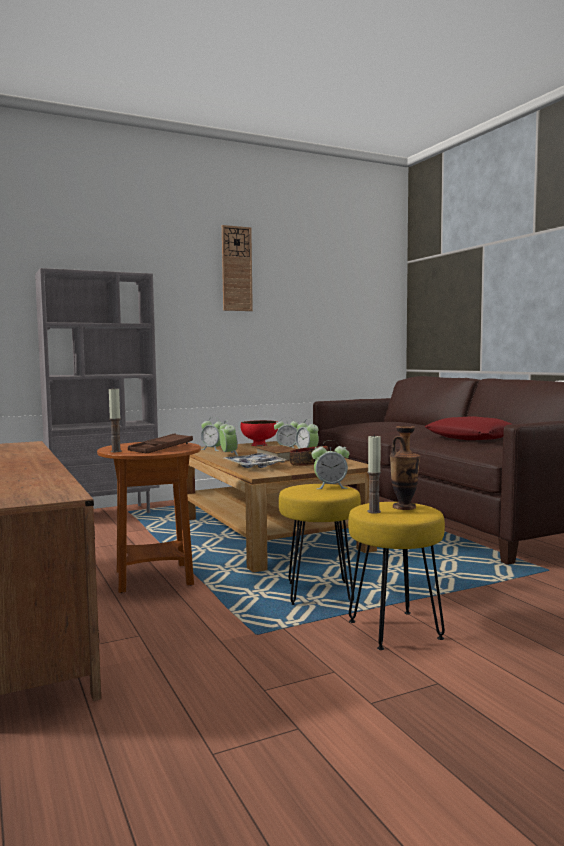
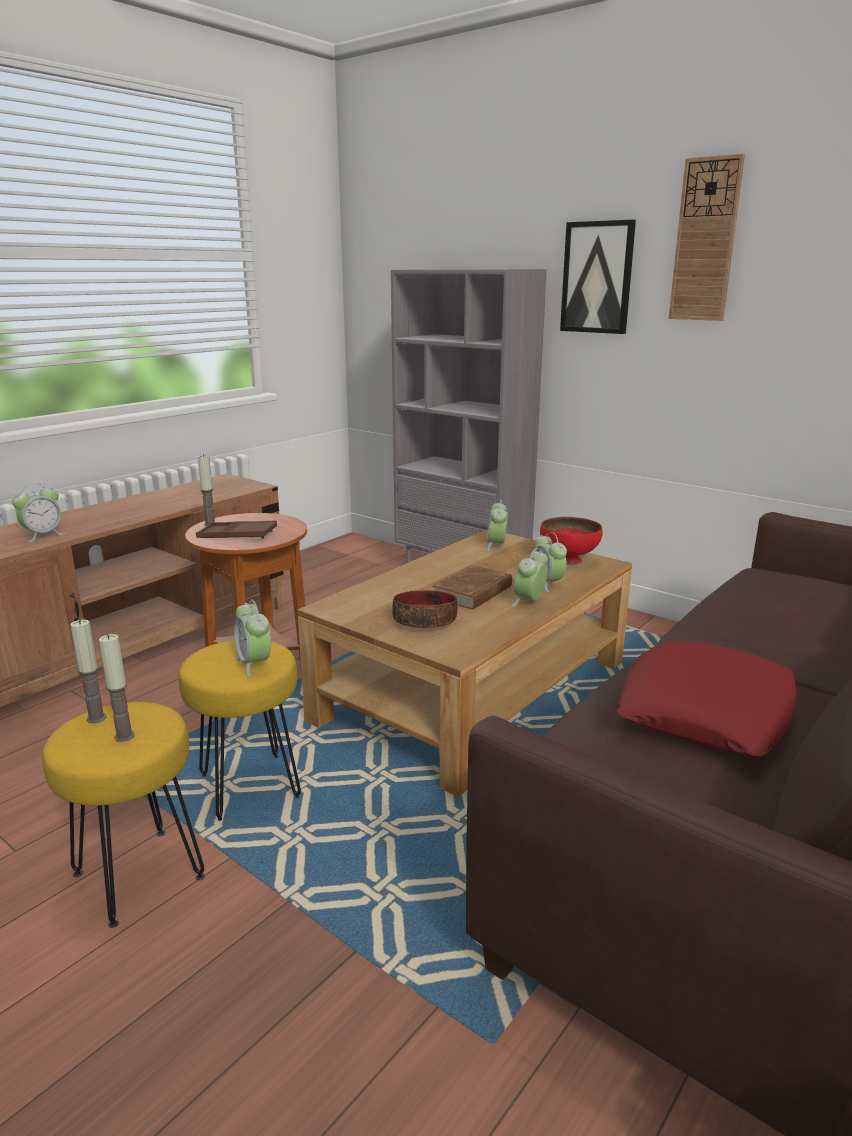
camera: 65 degrees right, 15 degrees up
(175, 286) = (597, 277): none -> picture
(228, 454) = (468, 561): alarm clock -> alarm clock (42, 535)
(255, 466) = (385, 593): tray -> none
(404, 507) = (124, 736): vase -> candle

